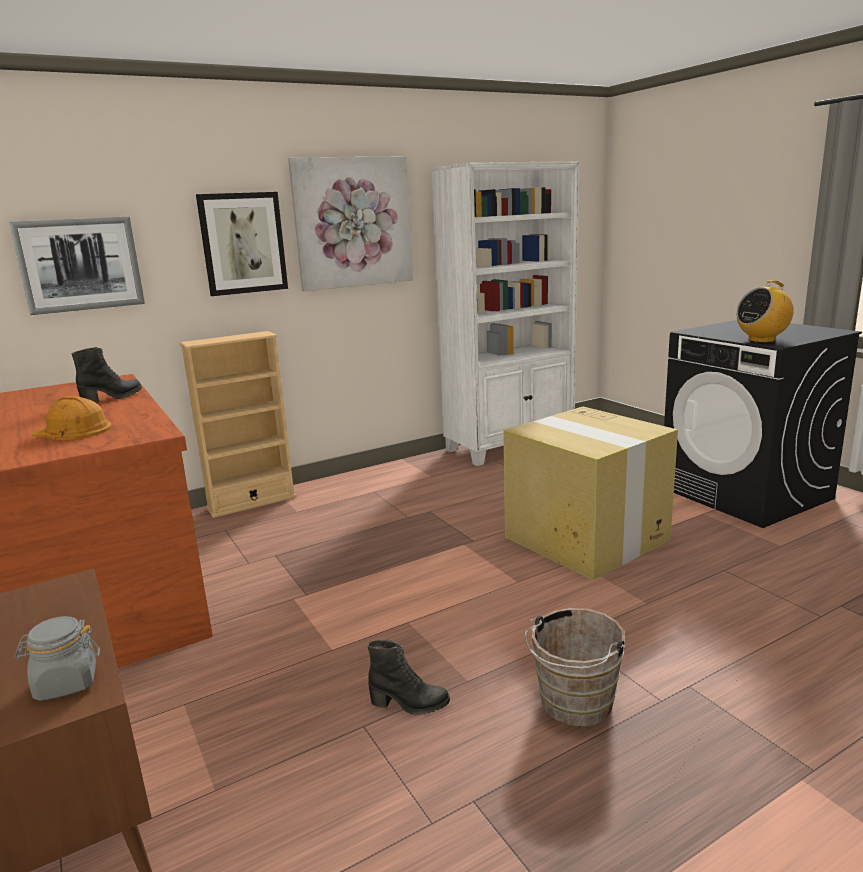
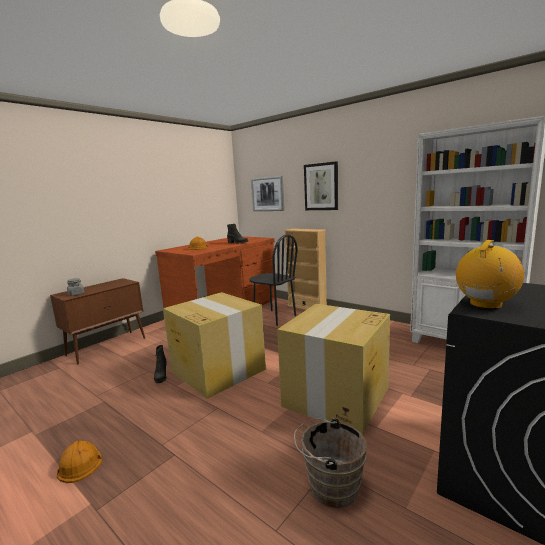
camera: 70 degrees right, 5 degrees down
(256, 539) = (274, 317): none -> black chair
(353, 223) = (377, 176): picture -> none
(437, 626) = (217, 370): none -> cardboard box
(573, 705) = (159, 416): brown bucket -> brown bucket (329, 486)
(701, 812) = (79, 463): none -> orange hard hat
(761, 340) = (485, 304): radio -> radio turned 90 degrees clockwise

